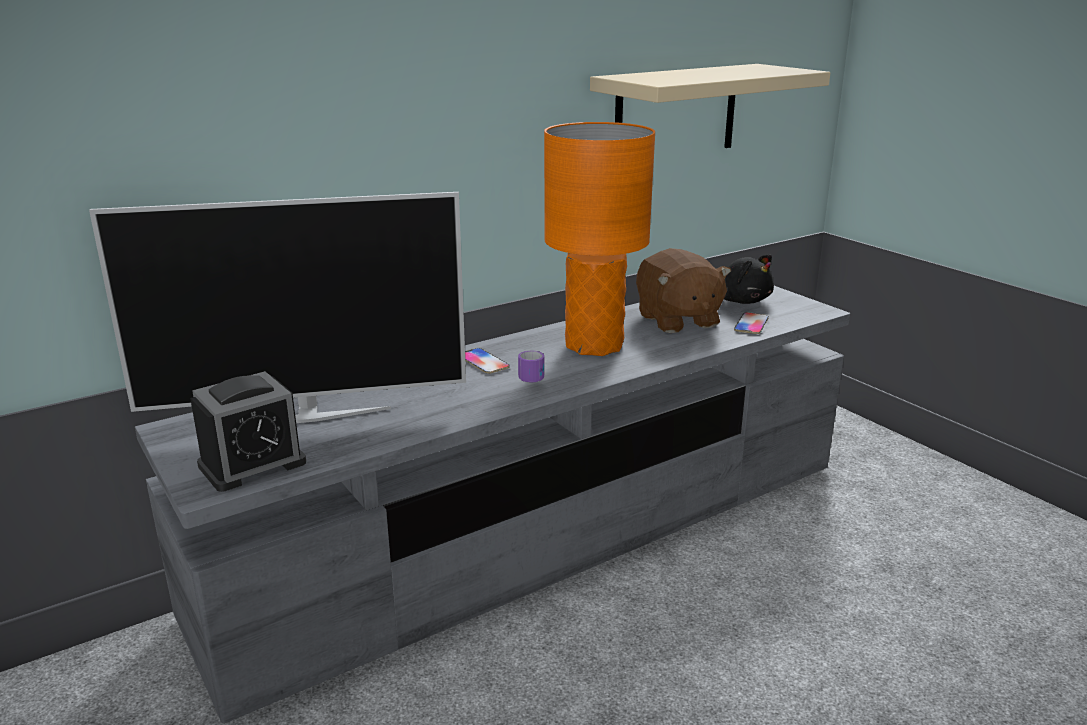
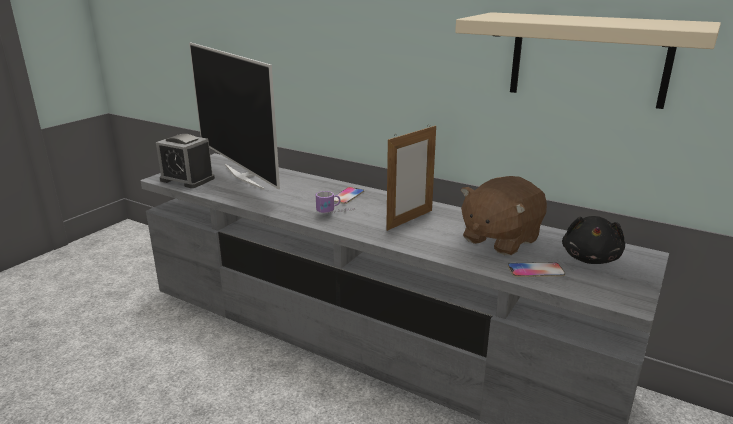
camera: 65 degrees right, 0 degrees up
(593, 345) = (409, 220): orange table lamp -> picture frame

